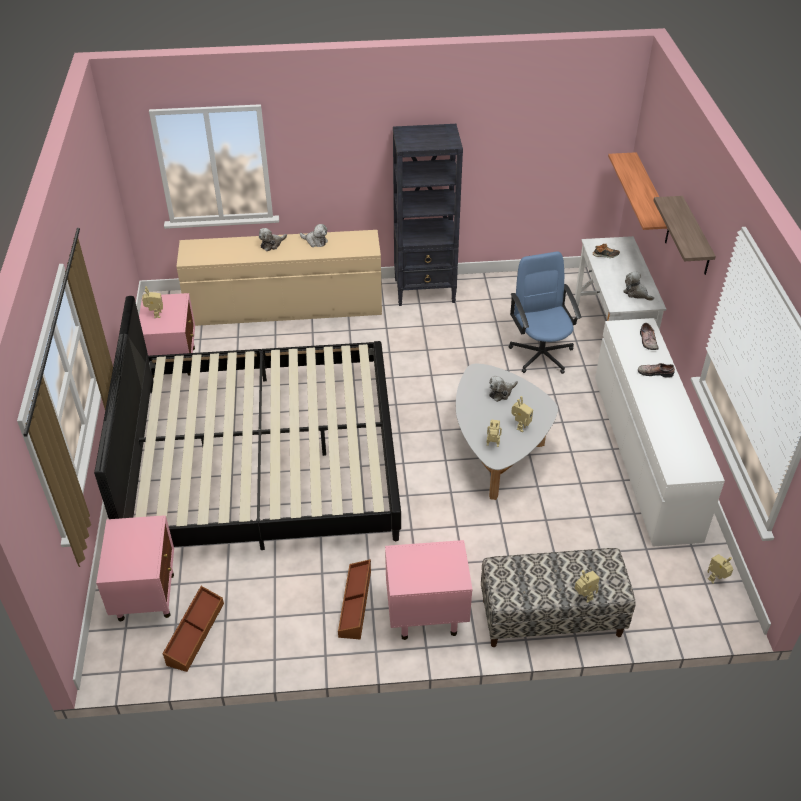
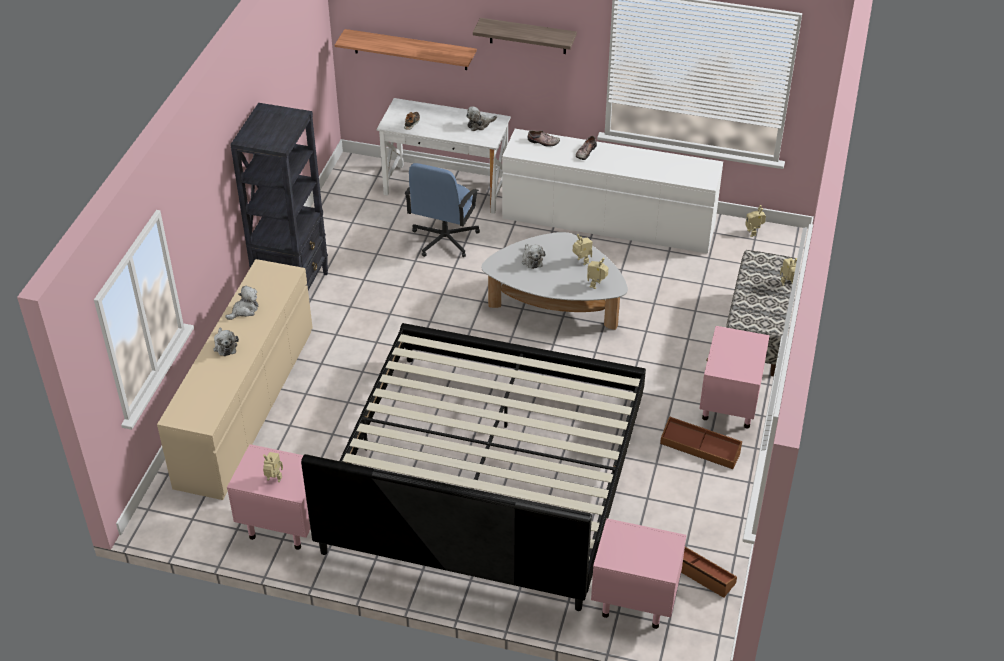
camera: 70 degrees left, 0 degrees up
(541, 354) = (444, 239): blue office chair -> blue office chair turned 75 degrees counterclockwise

